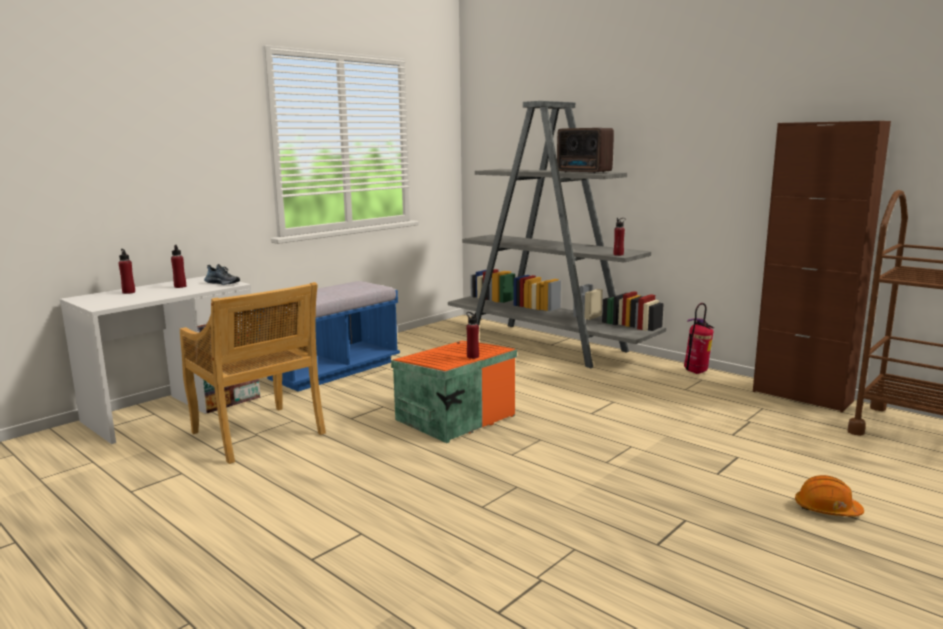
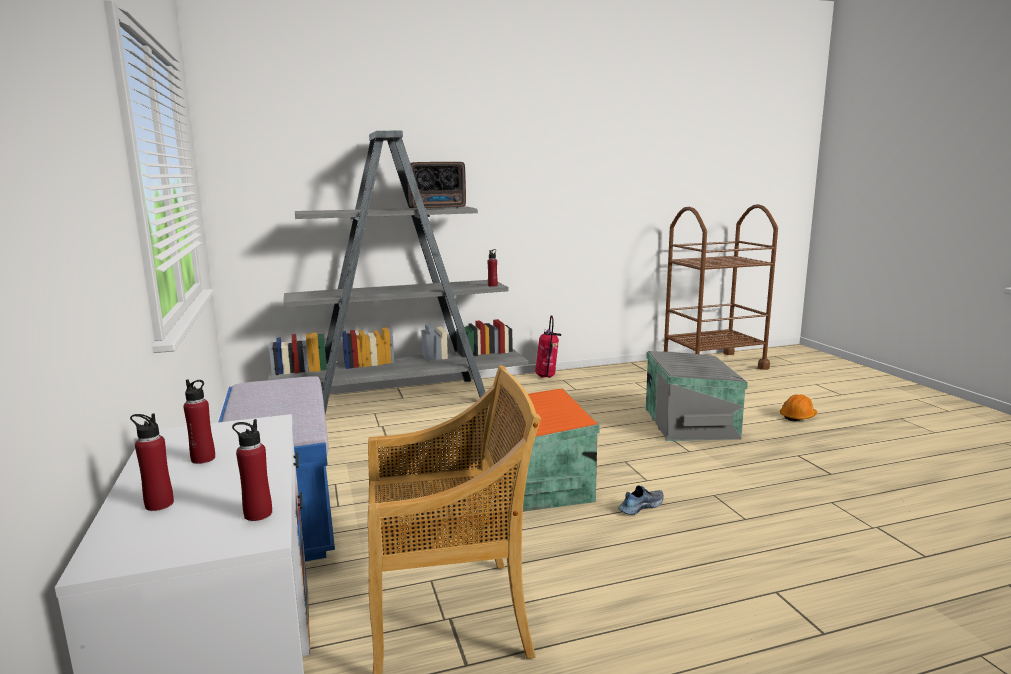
camera: 60 degrees left, 0 degrees up
(223, 283) = (247, 428): shoe -> shoe (640, 506)
(472, 356) = (568, 405): red bottle -> red bottle (258, 514)
(687, 452) = (691, 423): none -> grey storage box
(802, 396) = (626, 368): brown cabinet -> none

